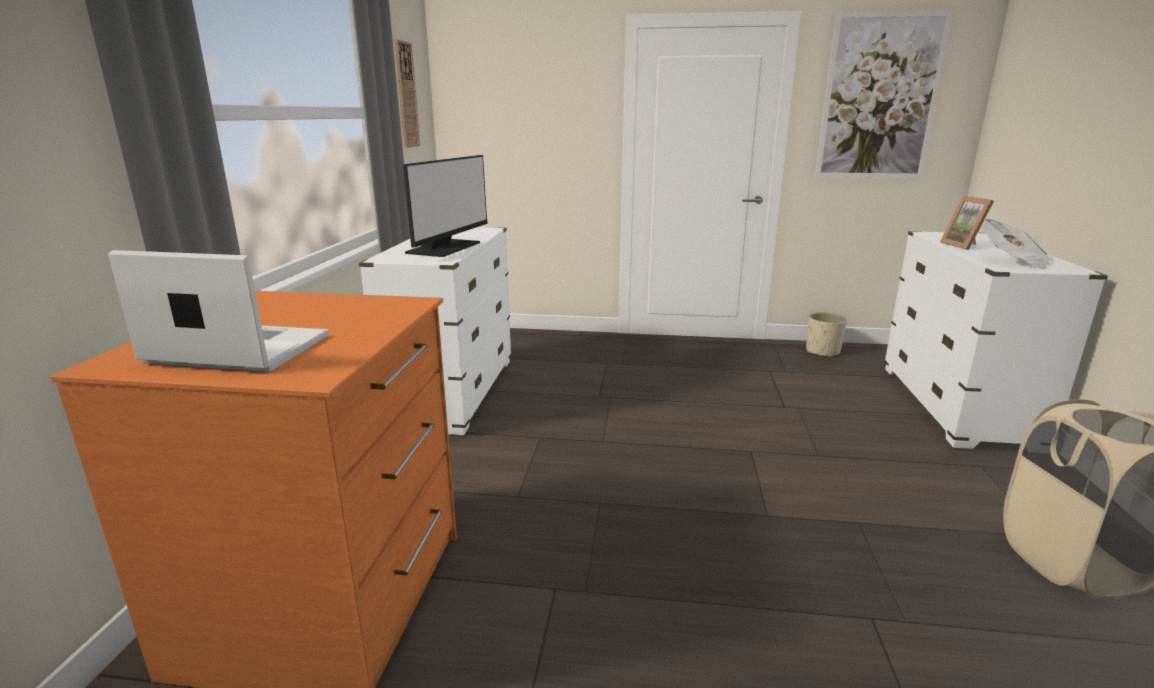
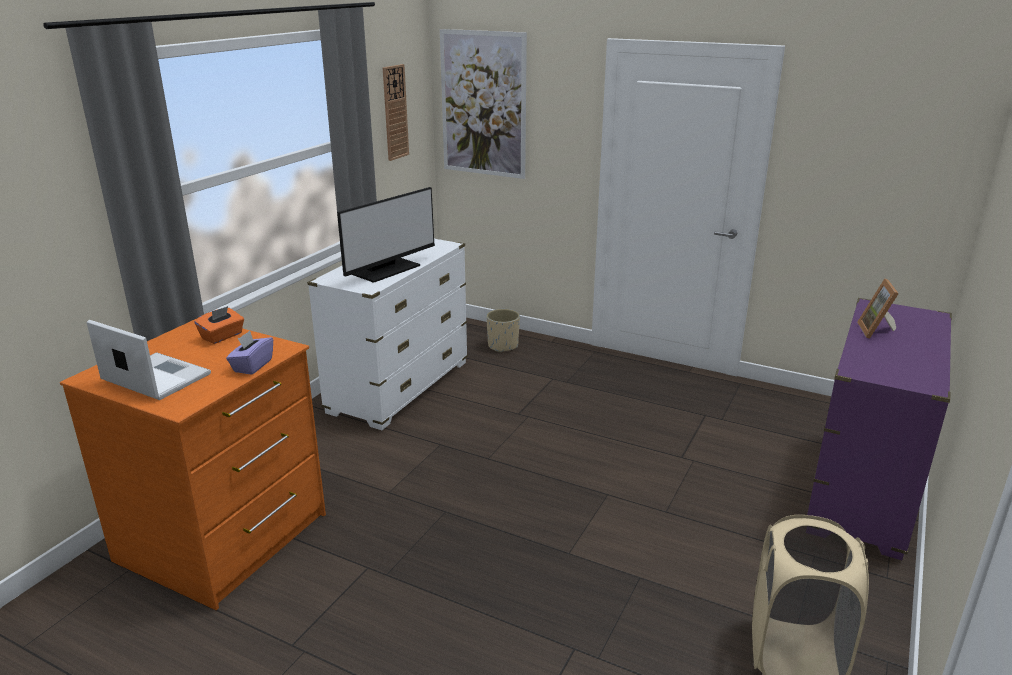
camera: 20 degrees right, 5 degrees up
(306, 302) = (222, 336): none -> orange tissue box
(385, 321) = (252, 366): none -> purple tissue box
(822, 351) = (785, 402): beige planter -> beige planter (503, 346)
(879, 98) = (868, 142): picture -> picture (483, 104)
(955, 407) = (862, 492): white dresser -> purple dresser
(1013, 262) = (883, 364): newspaper -> none

